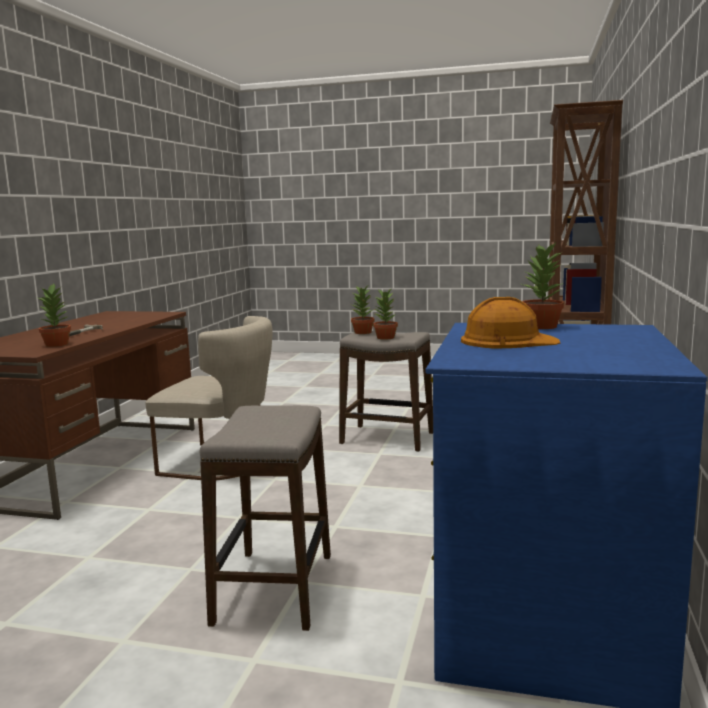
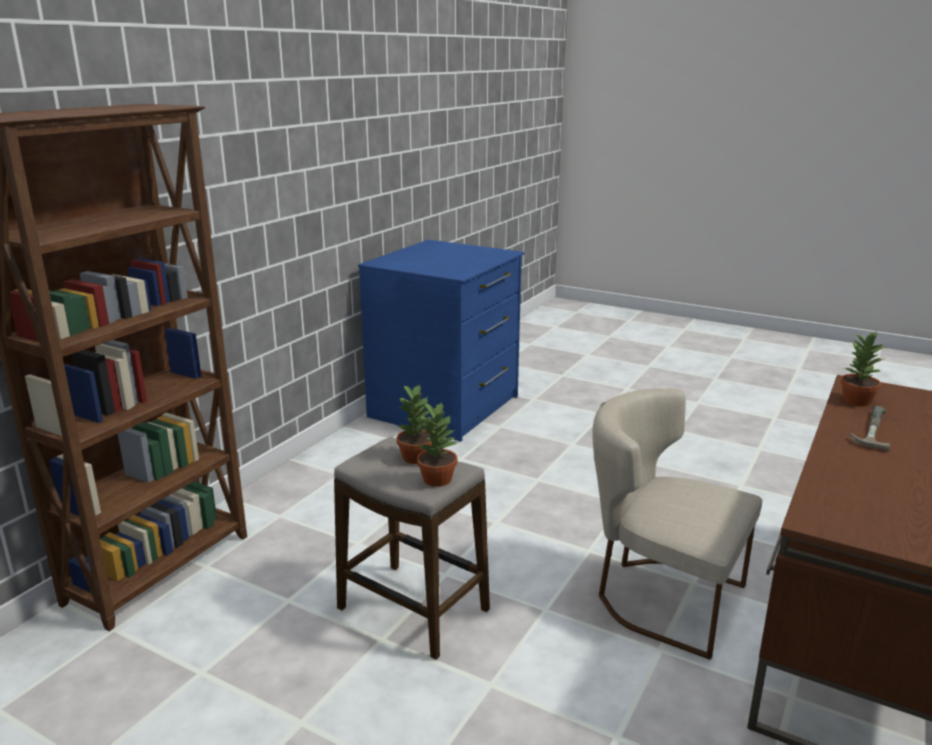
camera: 165 degrees left, 10 degrees up
(275, 589) = (590, 442): stool -> none
(508, 340) = (462, 261): orange hard hat -> none
(541, 327) = (421, 269): potted plant -> none

